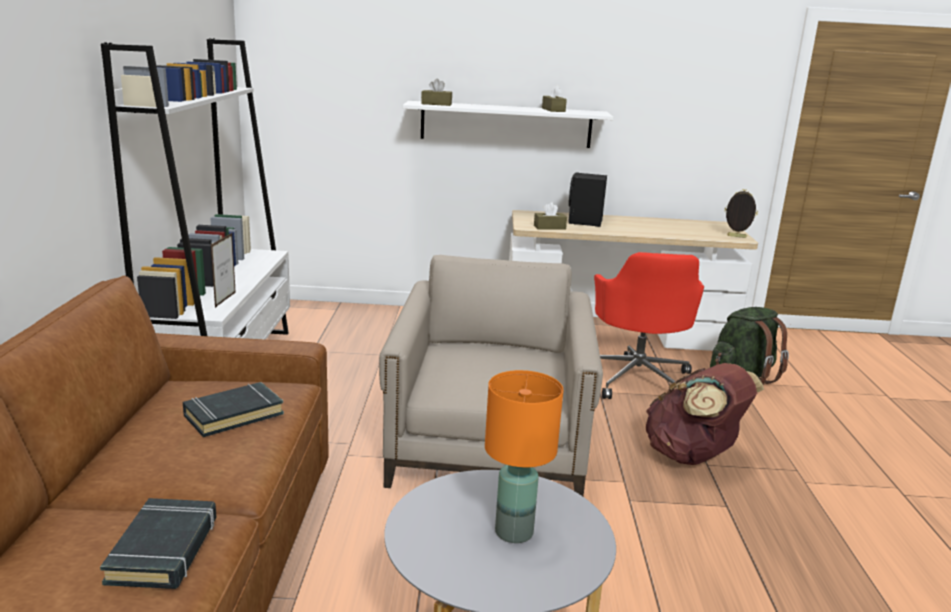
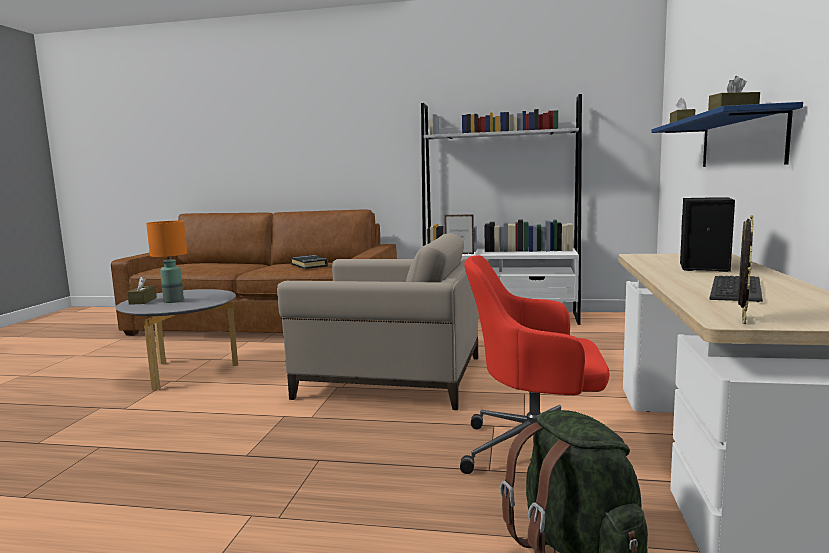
camera: 100 degrees right, 10 degrees down
(164, 550) = (214, 267): black book -> none
(506, 124) = (740, 141): white shelf -> blue shelf
(549, 227) = (646, 259): brown tissue box -> brown tissue box (143, 301)
(662, 228) = (734, 289): none -> keyboard
(692, 456) = (338, 454): brown backpack -> none

